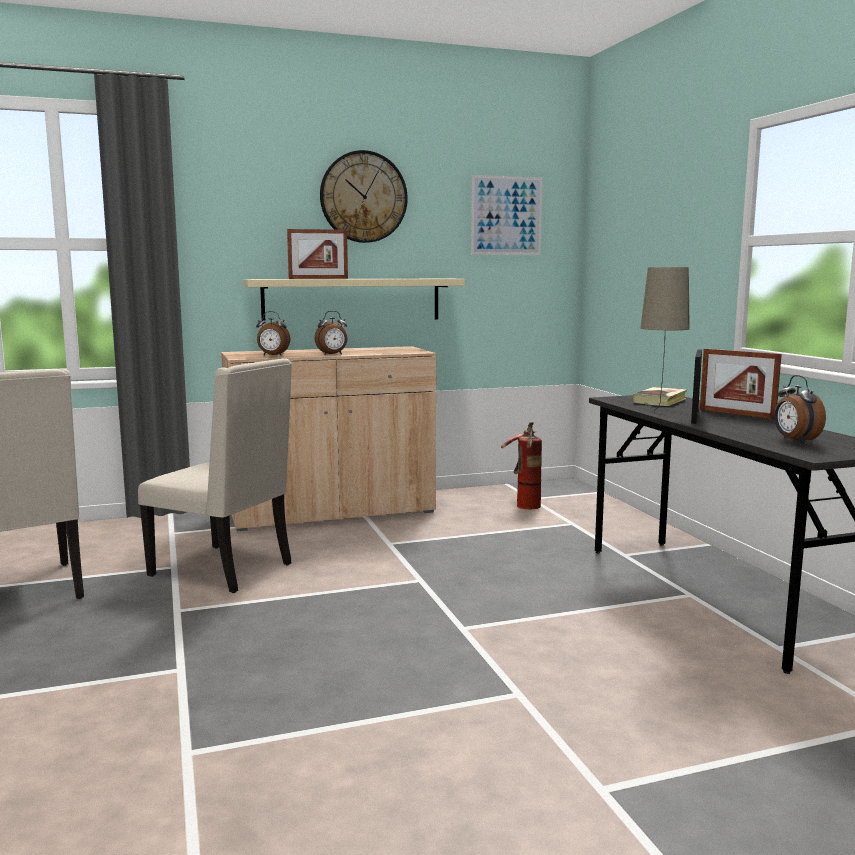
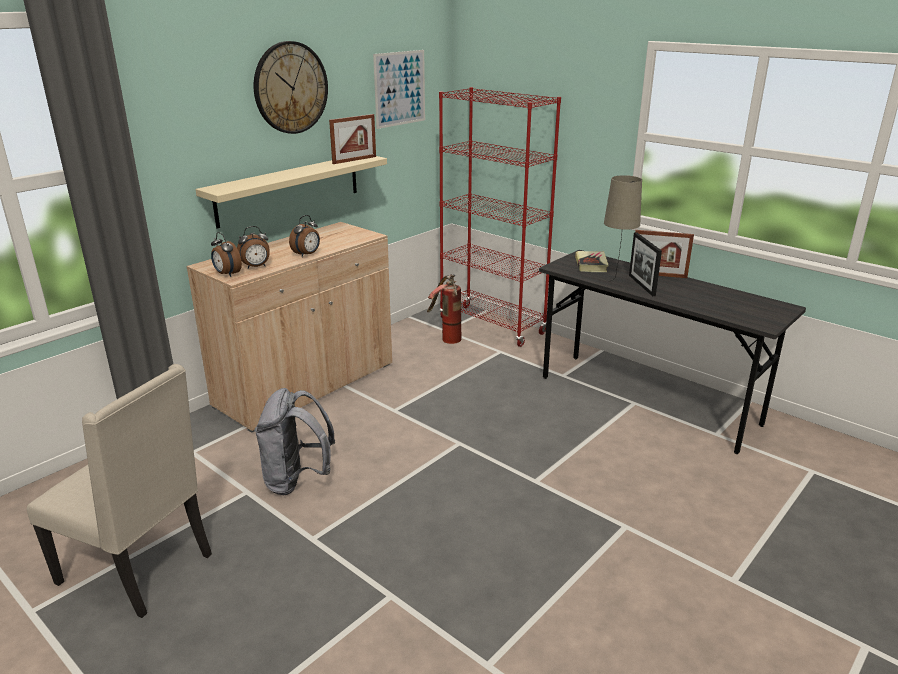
camera: 30 degrees left, 15 degrees up
(225, 569) = (297, 480): beige chair -> grey backpack
(318, 278) = (272, 180): picture frame -> picture frame (354, 160)
(591, 503) = (492, 326): none -> red bookcase
(794, 440) = (733, 307): alarm clock -> alarm clock (227, 274)

